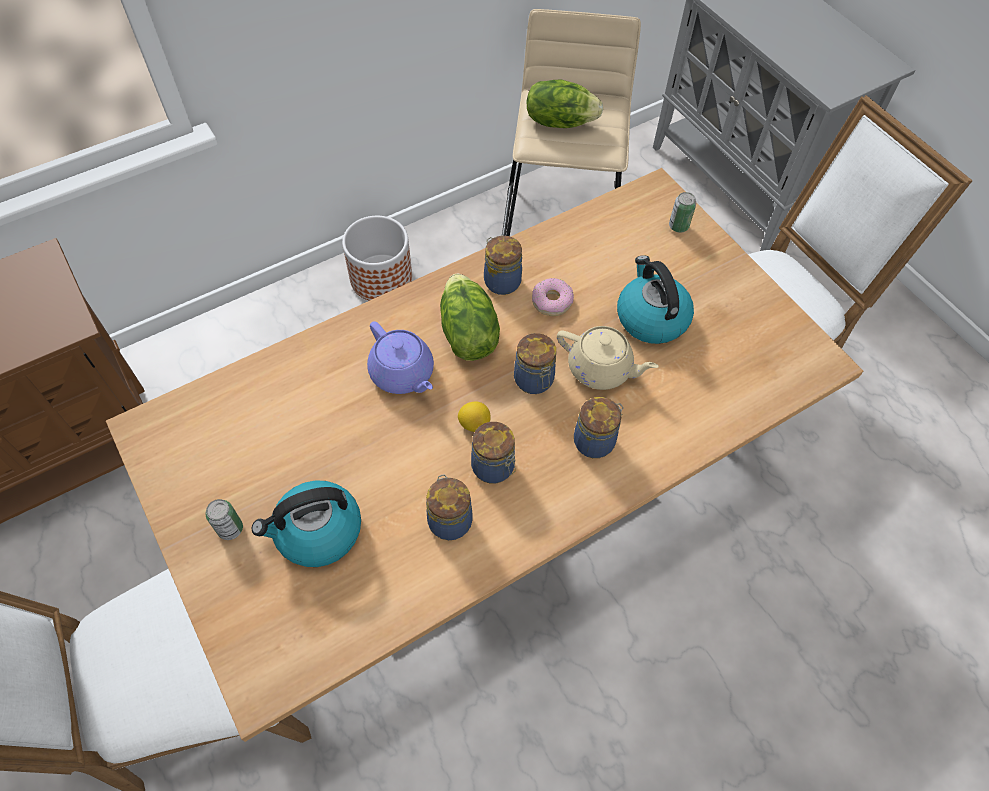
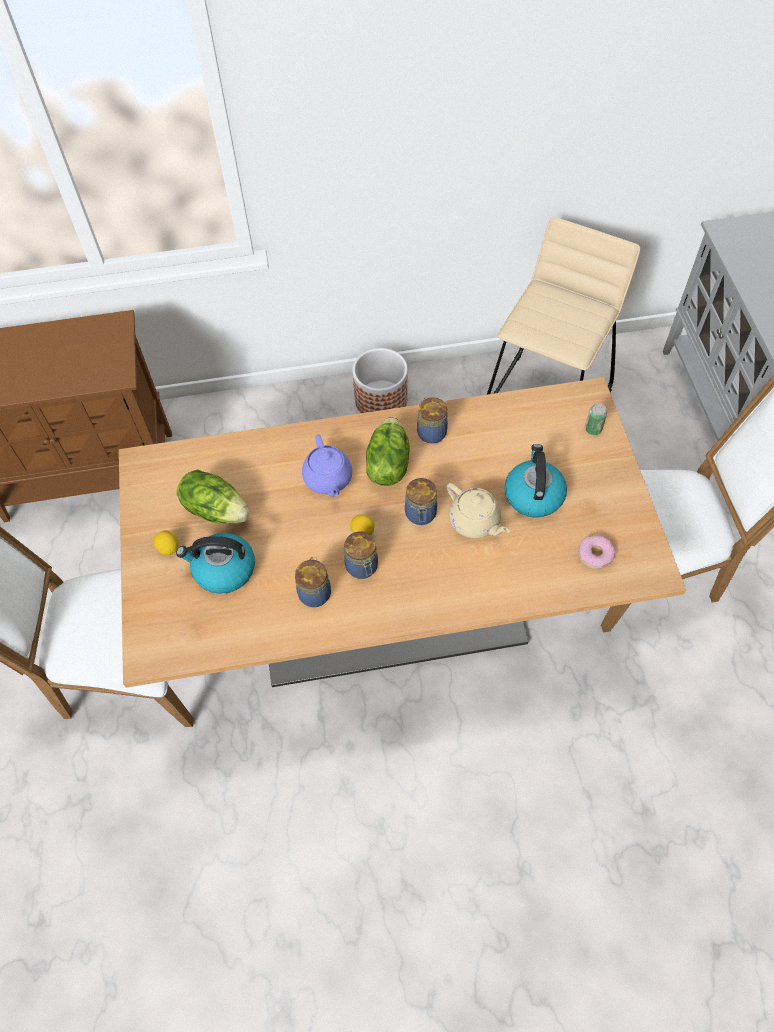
camera: 25 degrees right, 0 degrees up
(230, 529) = (168, 548): can -> lemon
(551, 301) = (462, 459): donut -> donut (595, 554)
(559, 121) = (548, 314): lettuce -> lettuce (216, 509)
(595, 441) = (445, 573): jar -> none

